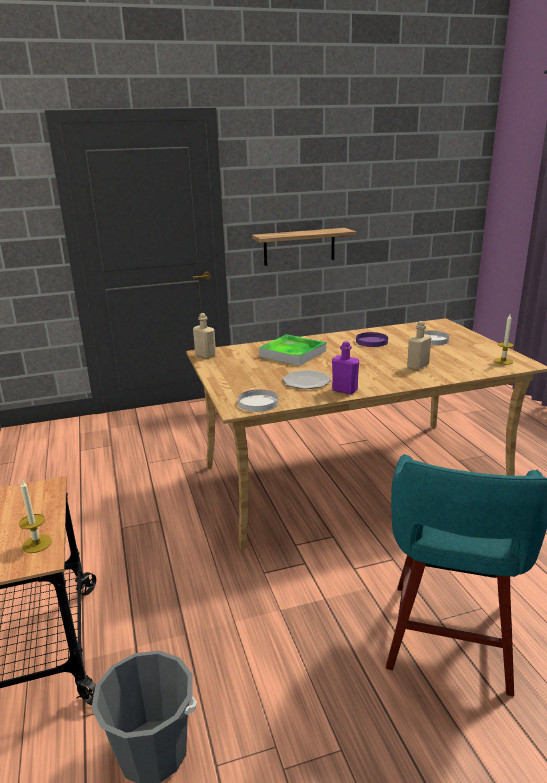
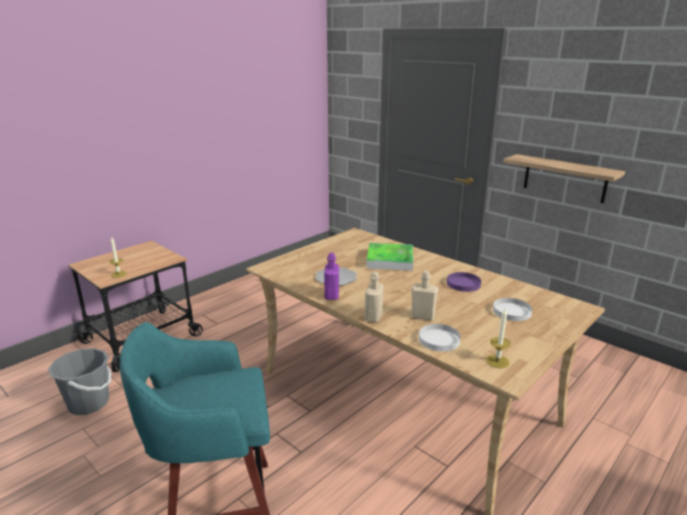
camera: 60 degrees right, 0 degrees up
(205, 355) = (351, 234): beige bottle -> beige bottle (373, 317)
(258, 403) = (280, 271): white plate -> white plate (439, 339)

